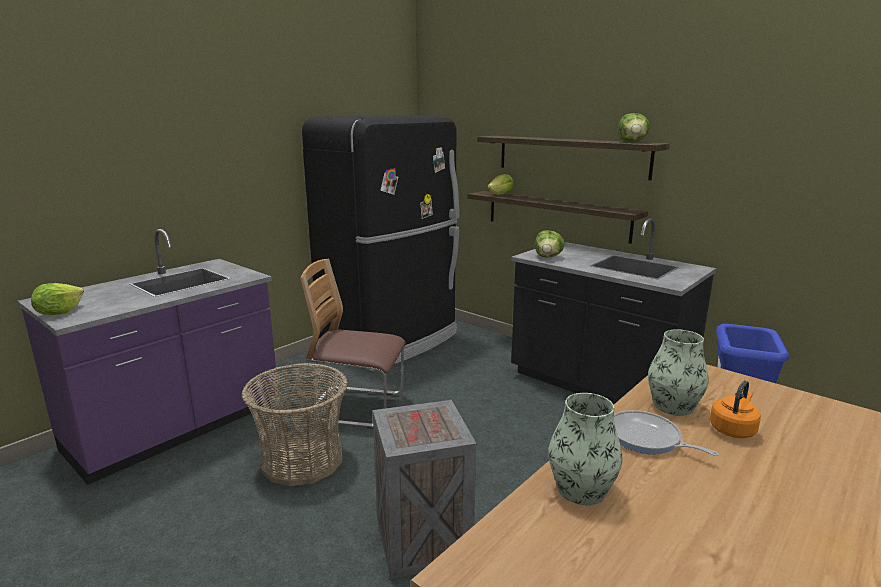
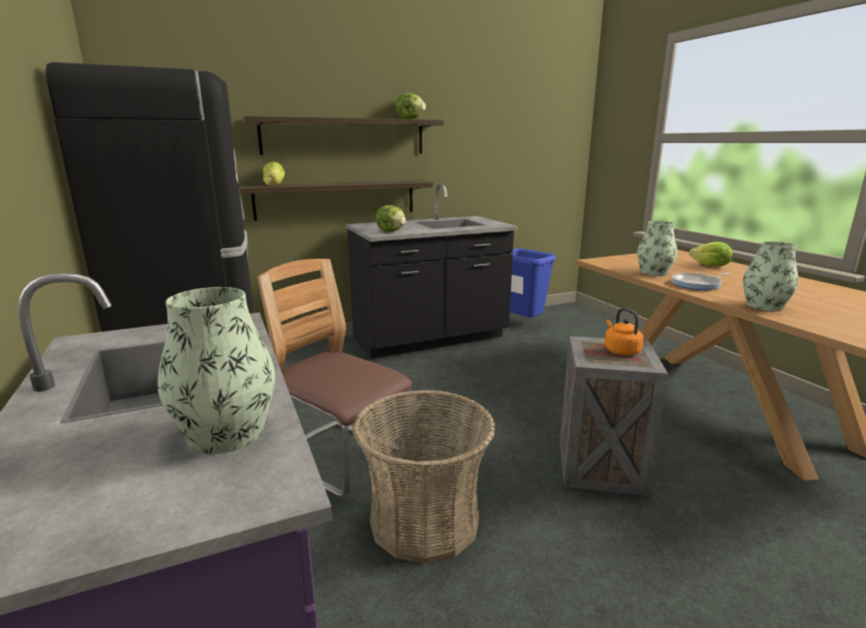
camera: 65 degrees left, 0 degrees up
(59, 313) = (178, 512): lettuce -> lettuce (710, 266)
(115, 305) = (227, 433): none -> vase
(357, 408) = (341, 458): chair -> chair turned 90 degrees clockwise
(733, 429) = (685, 270): orange kettle -> orange kettle (620, 350)

